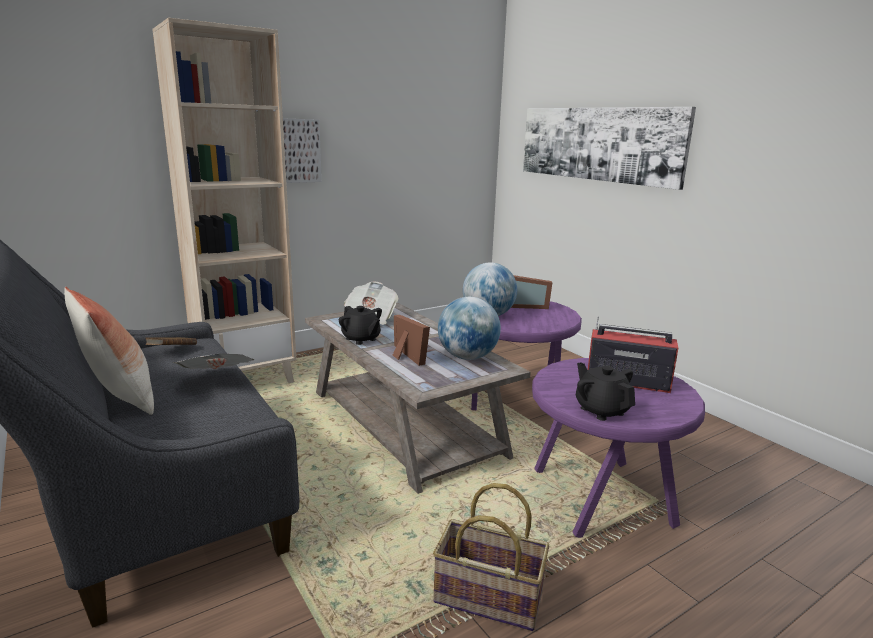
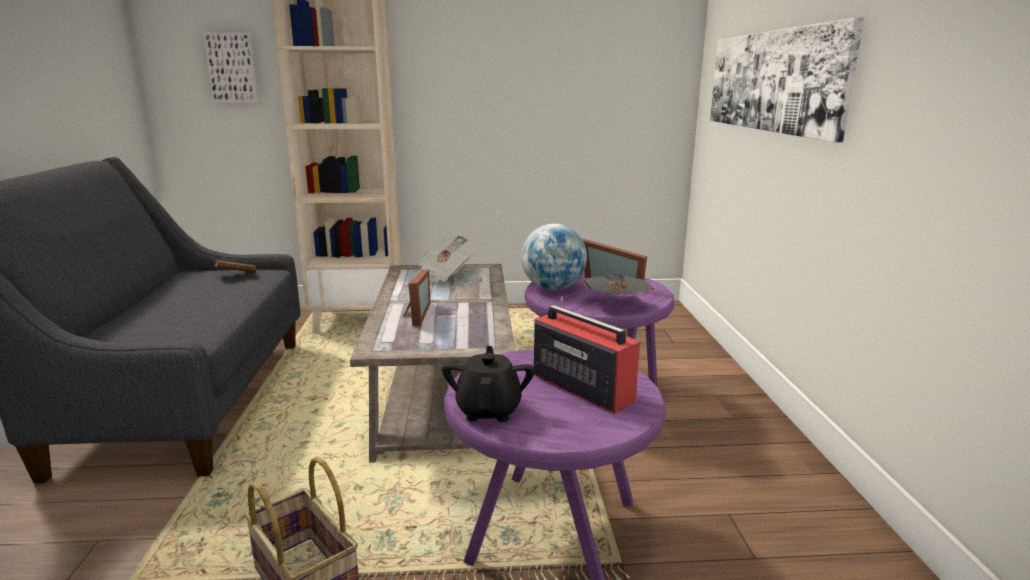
camera: 30 degrees right, 0 degrees up
(120, 397) = (144, 304): pillow -> none
(217, 381) = (224, 304): newspaper -> newspaper (616, 304)
(299, 150) = (437, 95): picture -> picture (233, 68)
(361, 339) = (404, 292): black teapot -> none
(467, 357) = (474, 327): globe -> none

